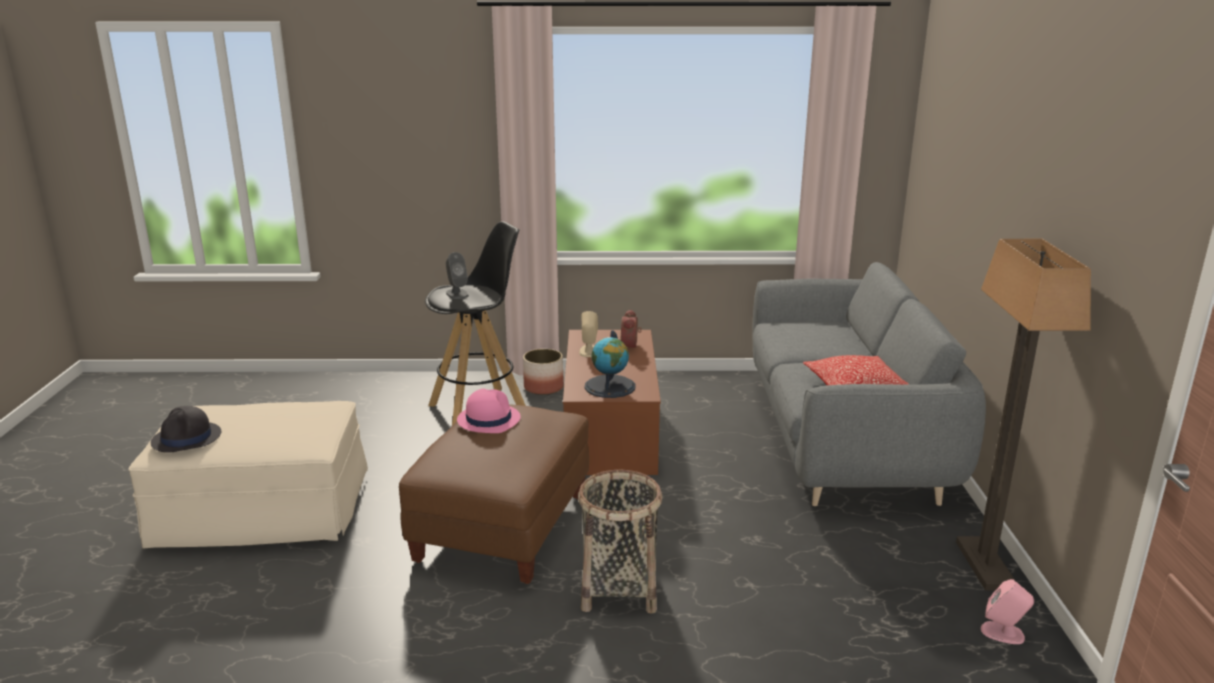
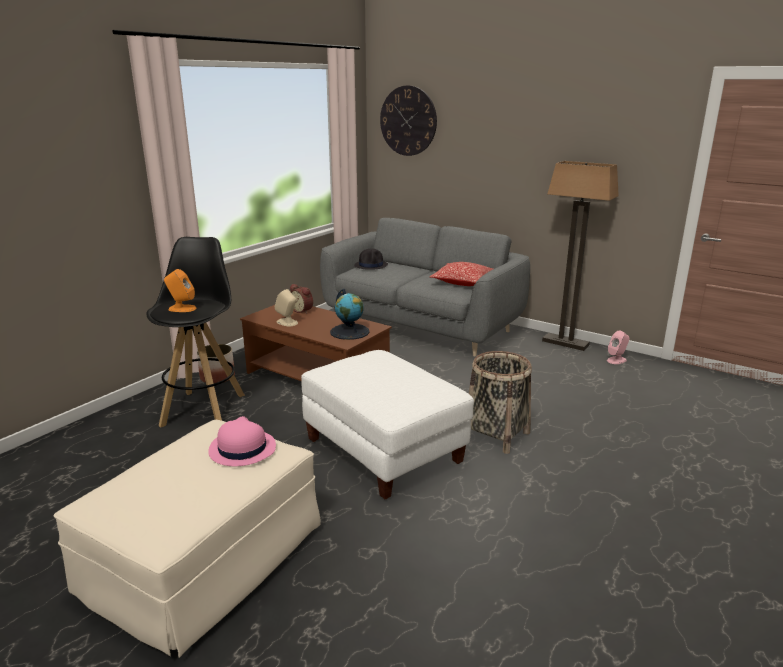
camera: 55 degrees left, 0 degrees up
(187, 438) = (167, 513): black hat -> black hat (371, 265)
(457, 294) = (182, 308): grey speaker -> orange speaker
(488, 419) = (352, 372): pink hat -> pink hat (242, 449)
(502, 528) = (383, 451): brown ottoman -> white ottoman
(941, 121) = (408, 121): none -> wall clock

